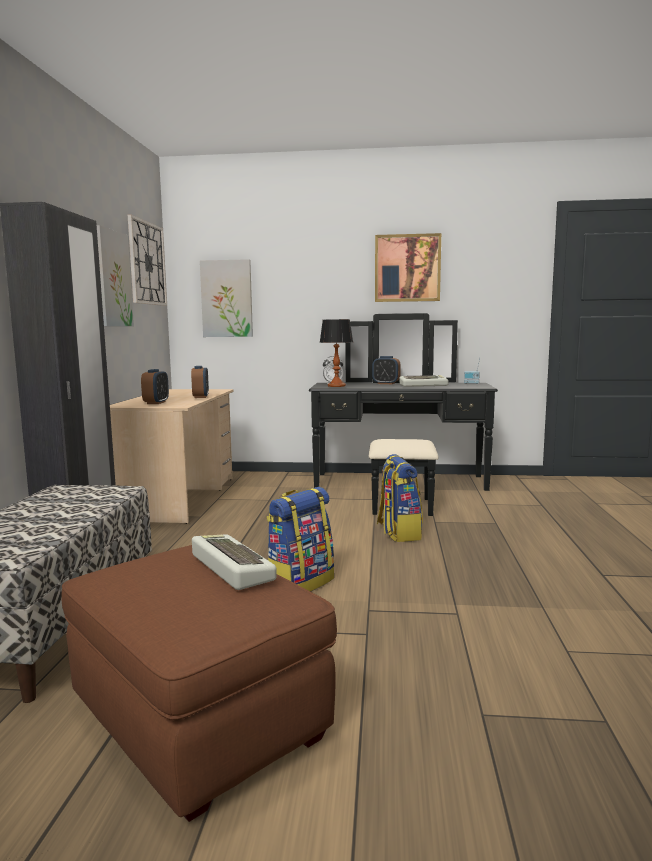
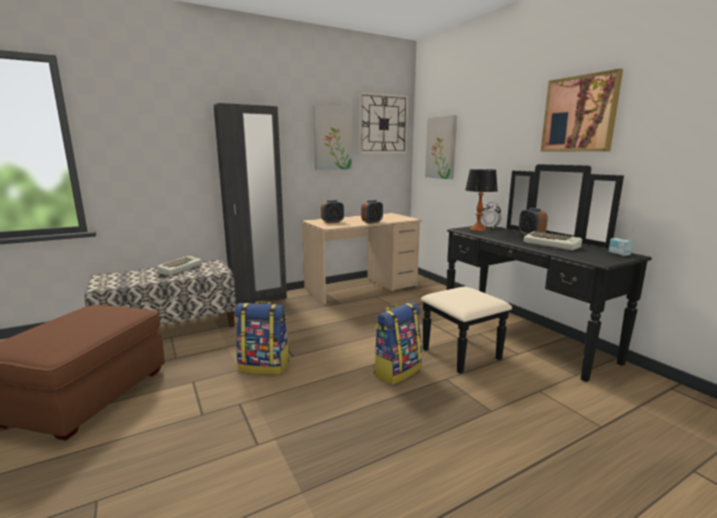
camera: 55 degrees right, 5 degrees up
(229, 568) = (95, 326): keyboard -> keyboard (180, 269)

